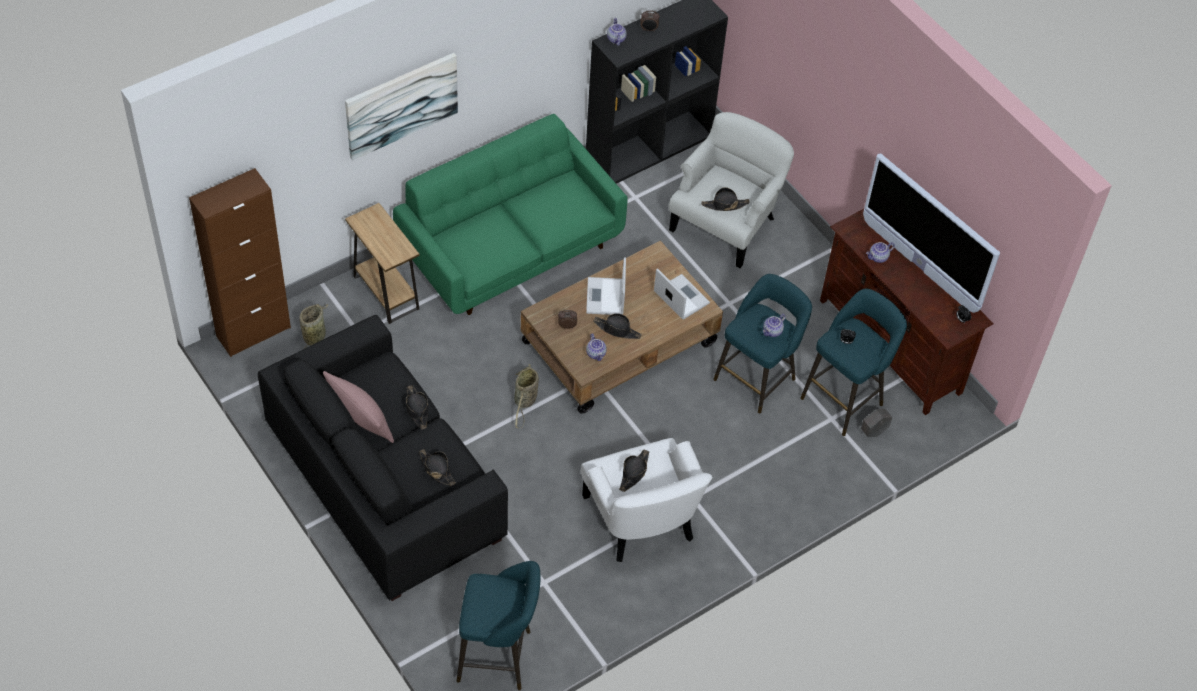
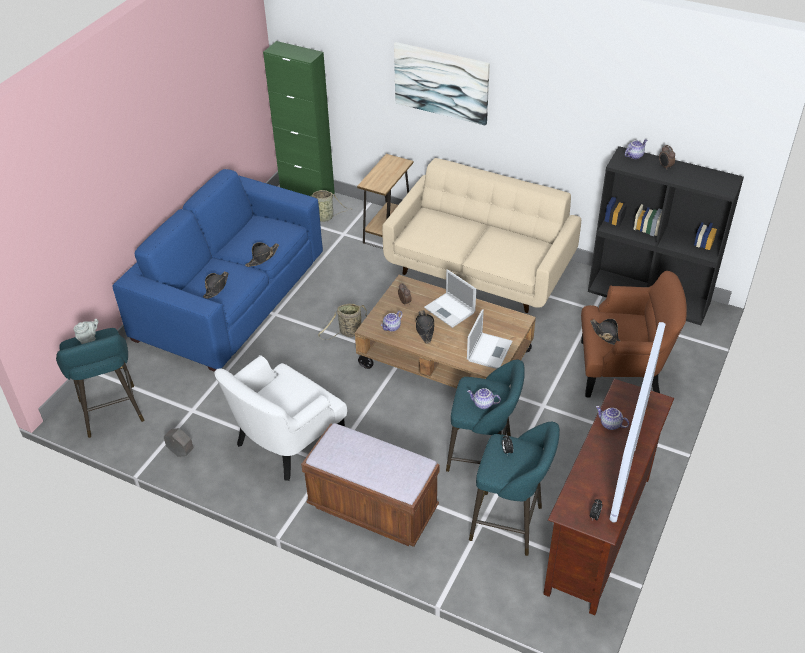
camera: 65 degrees right, 10 degrees down
(253, 332) = (307, 193): brown cabinet -> green cabinet
(360, 418) = (238, 238): pink pillow -> none
(385, 480) = (230, 295): black sofa -> blue sofa
(481, 601) = (89, 339): none -> grey teapot
(511, 249) = (480, 269): green sofa -> beige sofa
(605, 297) = (450, 310): laptop -> laptop turned 105 degrees counterclockwise
(634, 473) = (288, 391): black hat -> none
(725, 223) = (622, 369): white armchair -> brown armchair
(766, 488) = (372, 508): none -> brown bench
(873, 432) = (491, 561): grey planter -> grey planter (181, 452)

